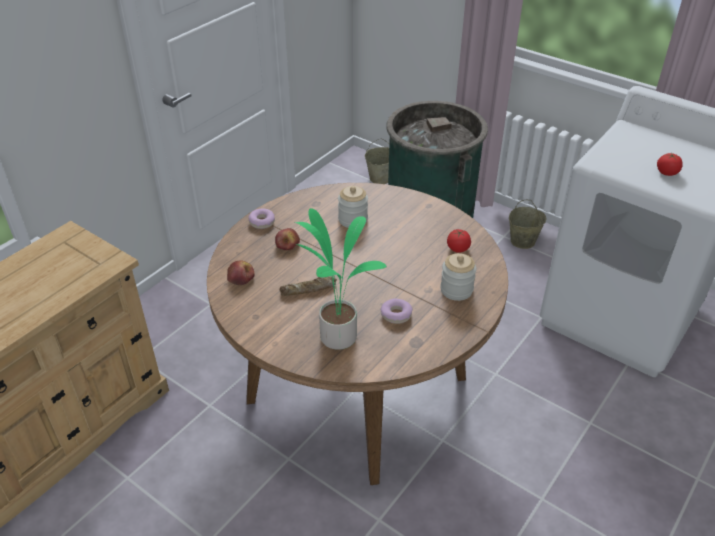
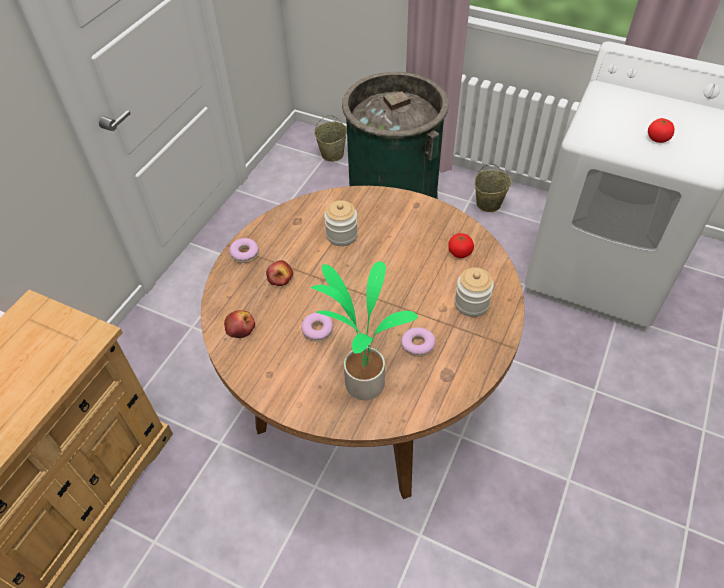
camera: 10 degrees left, 10 degrees up
(308, 289) = (317, 330): bread -> donut

